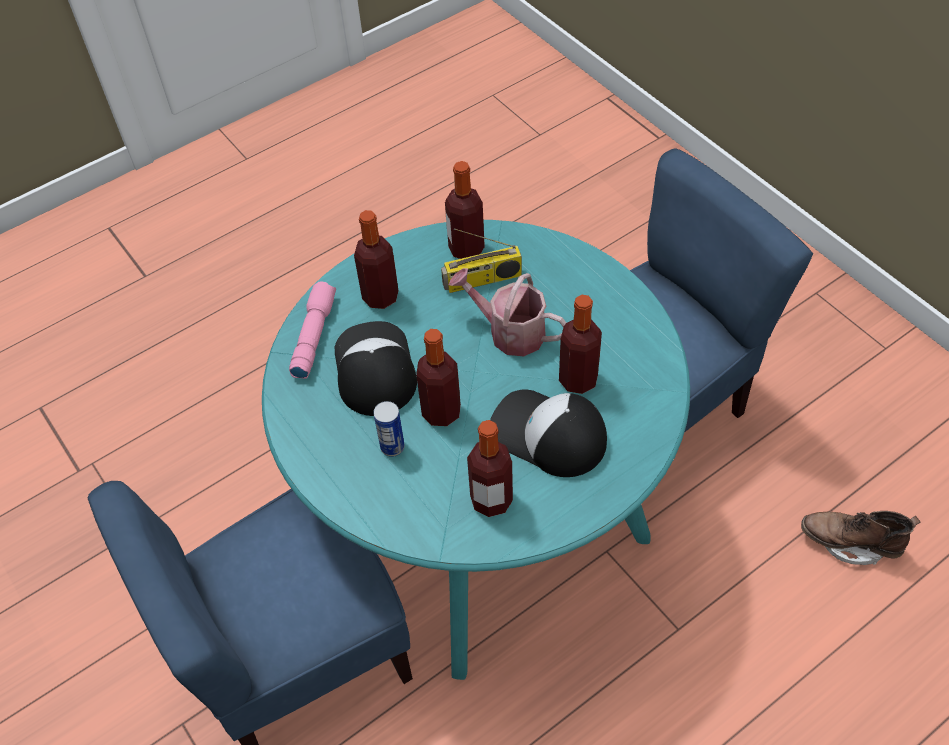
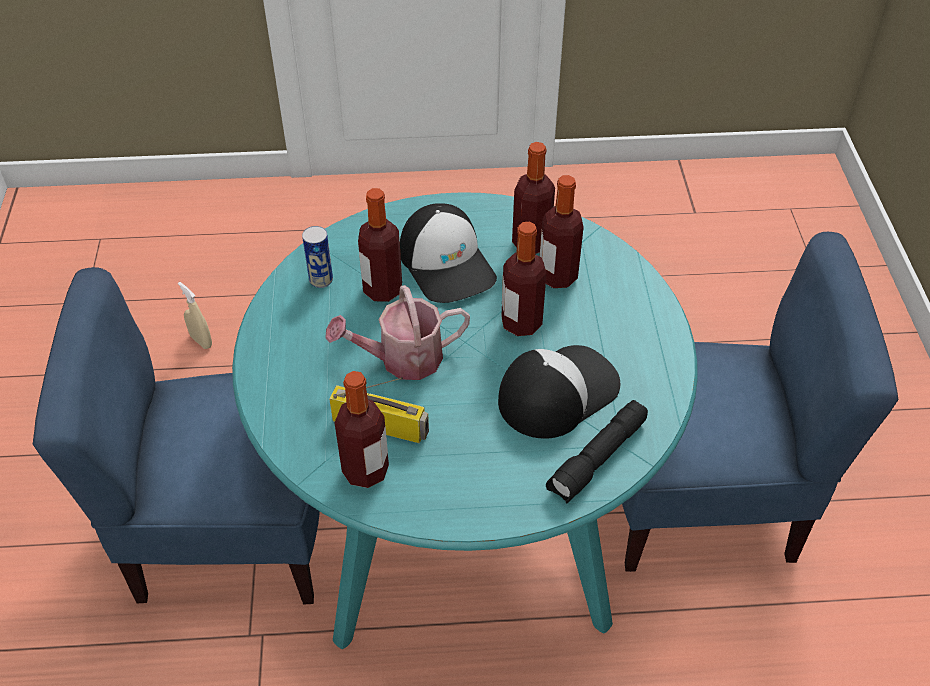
camera: 150 degrees left, 5 degrees down
(313, 335) = (598, 459): pink flashlight -> black flashlight
(374, 369) = (557, 391): cap -> cap turned 150 degrees counterclockwise
(380, 296) = (498, 465): bottle -> bottle (557, 276)
(392, 447) = (584, 317): can -> can (321, 280)
(509, 332) = (402, 359): watering can -> watering can turned 105 degrees clockwise
(849, 543) = (201, 341): brown boot -> beige spray bottle

